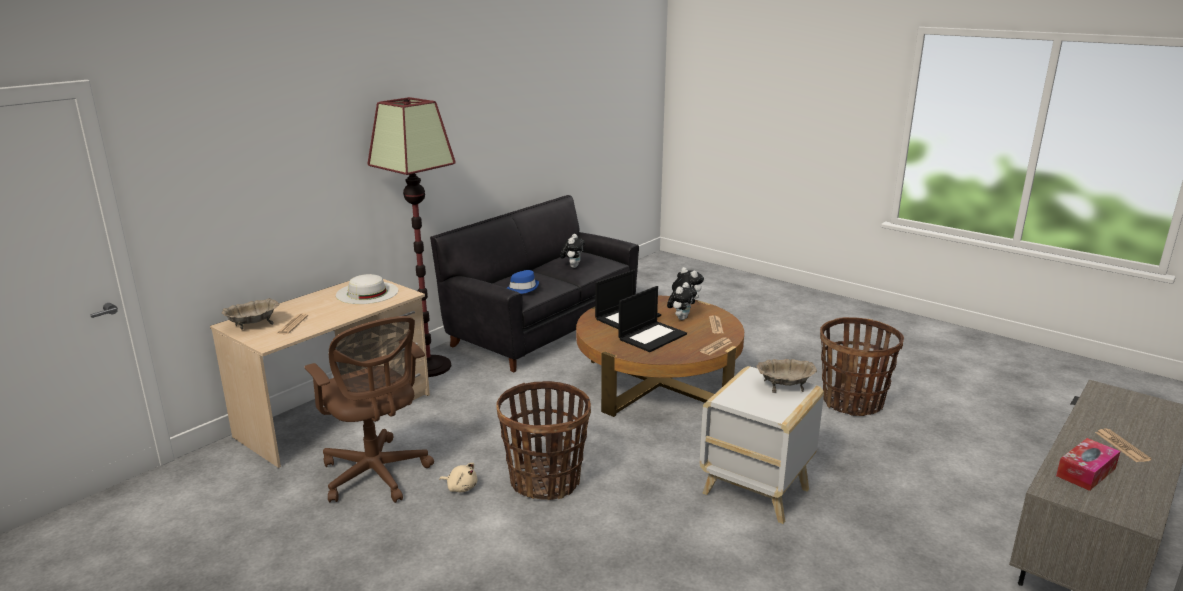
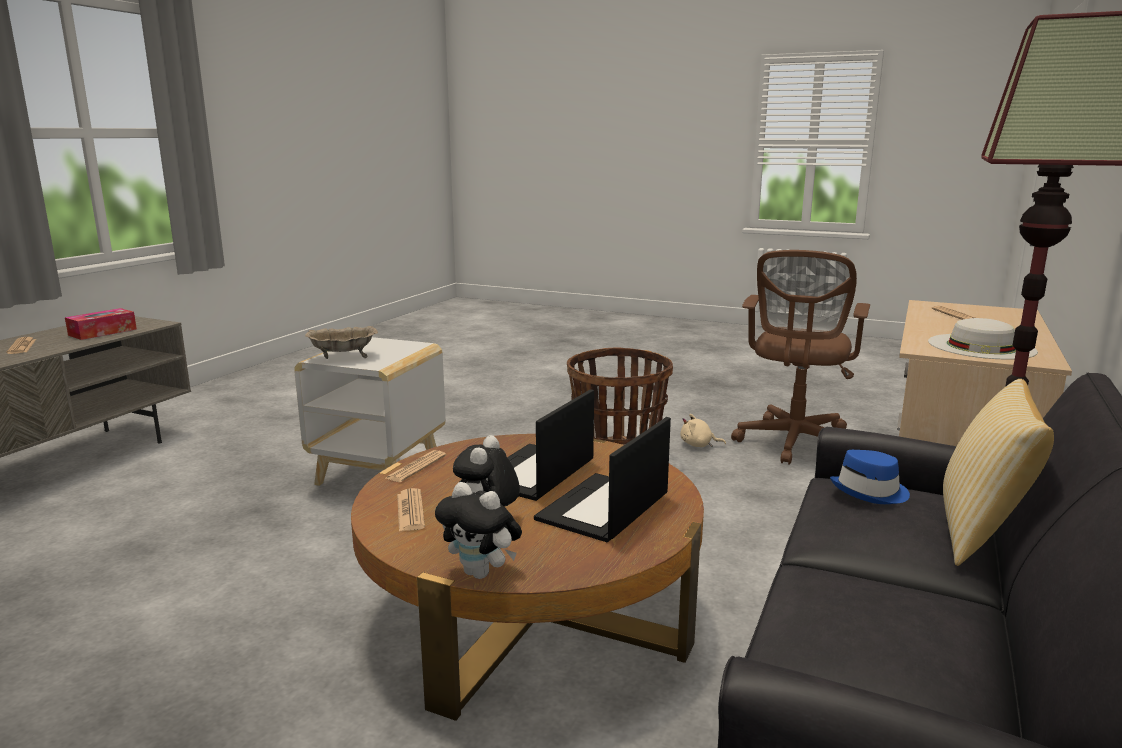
camera: 165 degrees right, 5 degrees down
(253, 325) = (992, 312): beige bowl -> none
(376, 476) = (794, 443): brown office chair -> brown office chair turned 105 degrees counterclockwise
(507, 275) = (981, 533): none -> pillow
(572, 266) = (867, 597): plush toy -> none
(852, 402) = (141, 620): basket -> none

